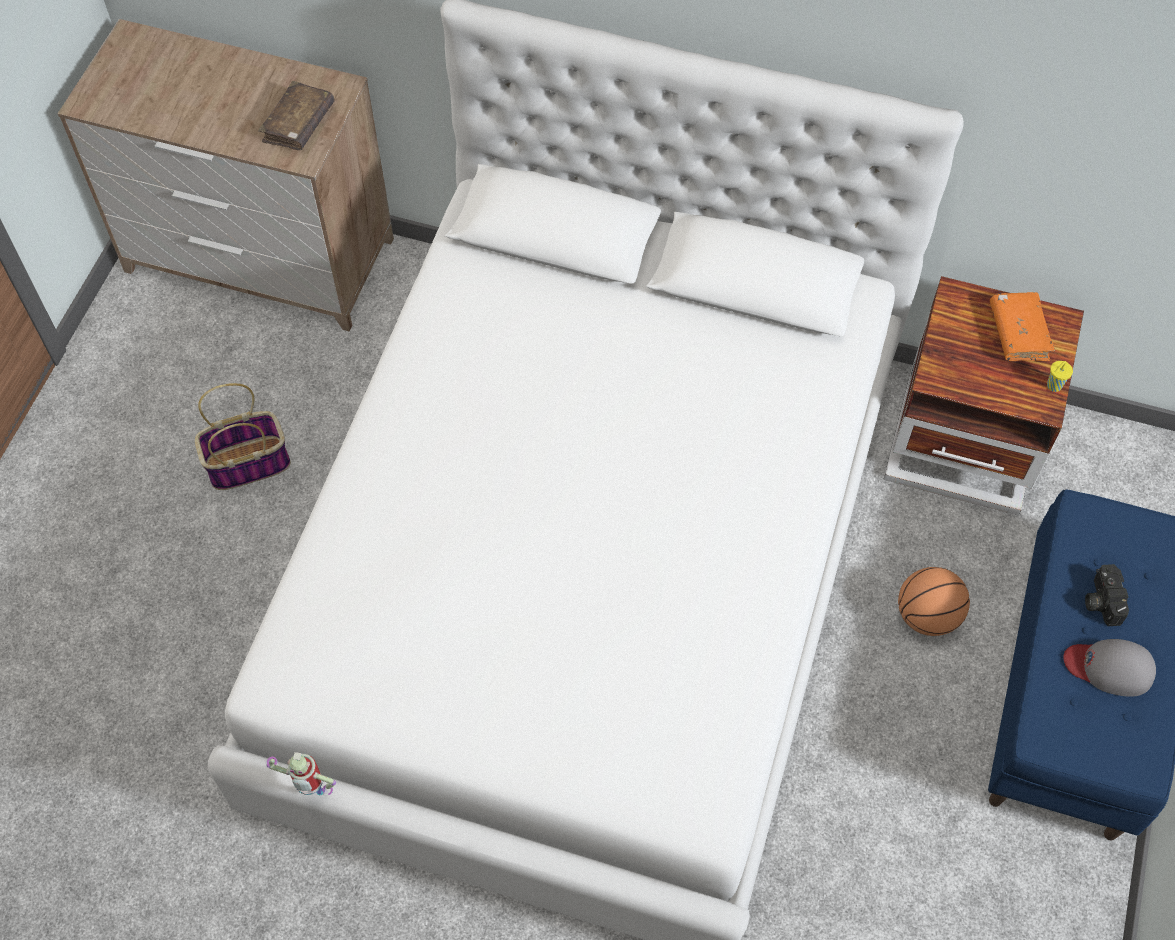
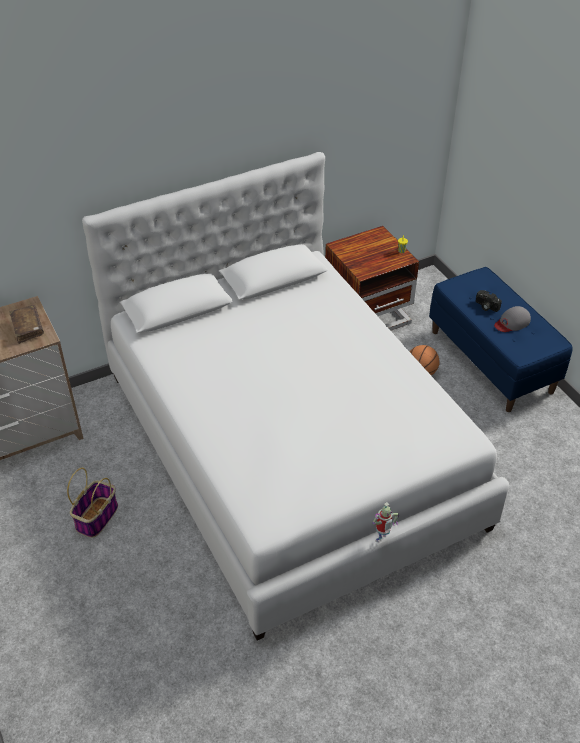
camera: 45 degrees left, 15 degrees down
(313, 793) = (309, 571): toy robot -> toy robot (381, 540)
(1018, 333) = (371, 244): orange book -> none

